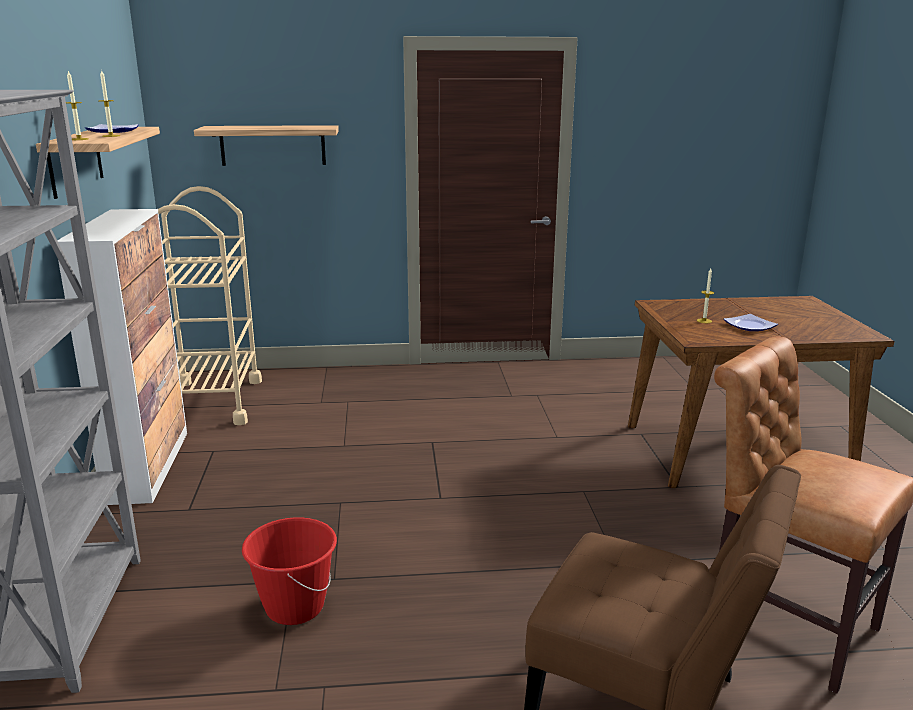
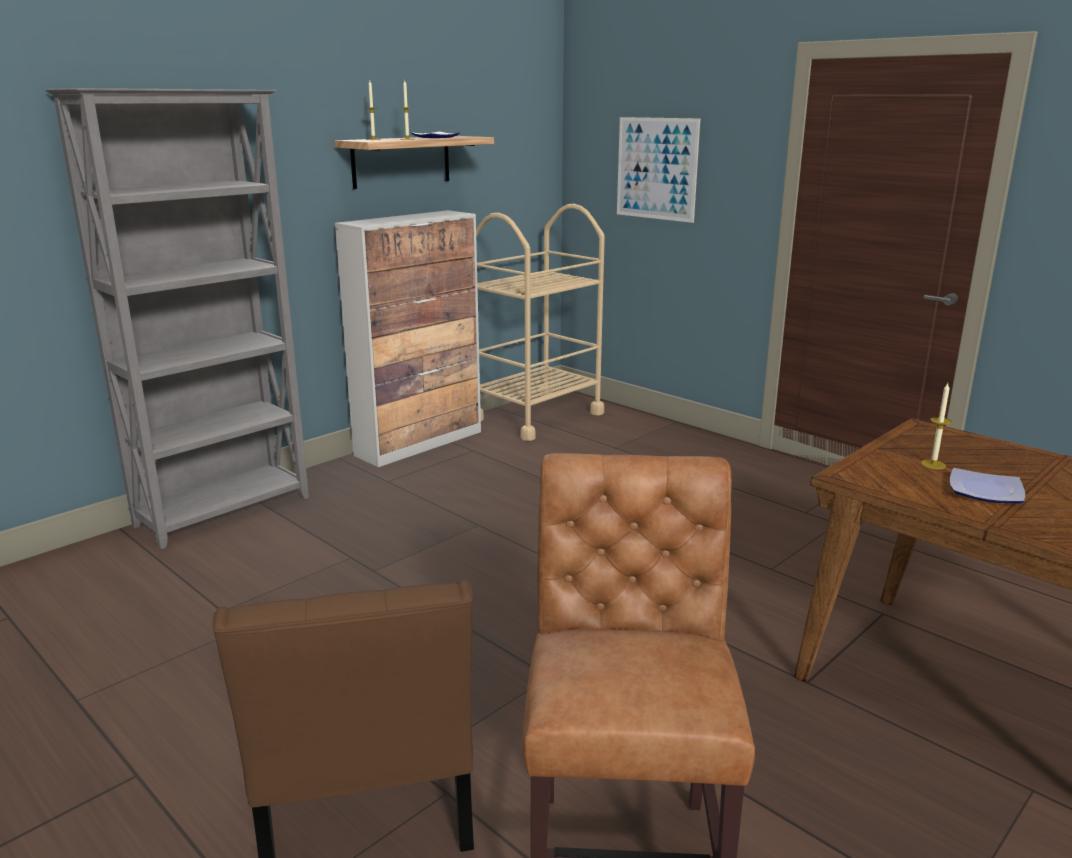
camera: 50 degrees right, 0 degrees up
(273, 145) = (656, 168): shelf -> picture
(294, 607) = (320, 573): red bucket -> none

